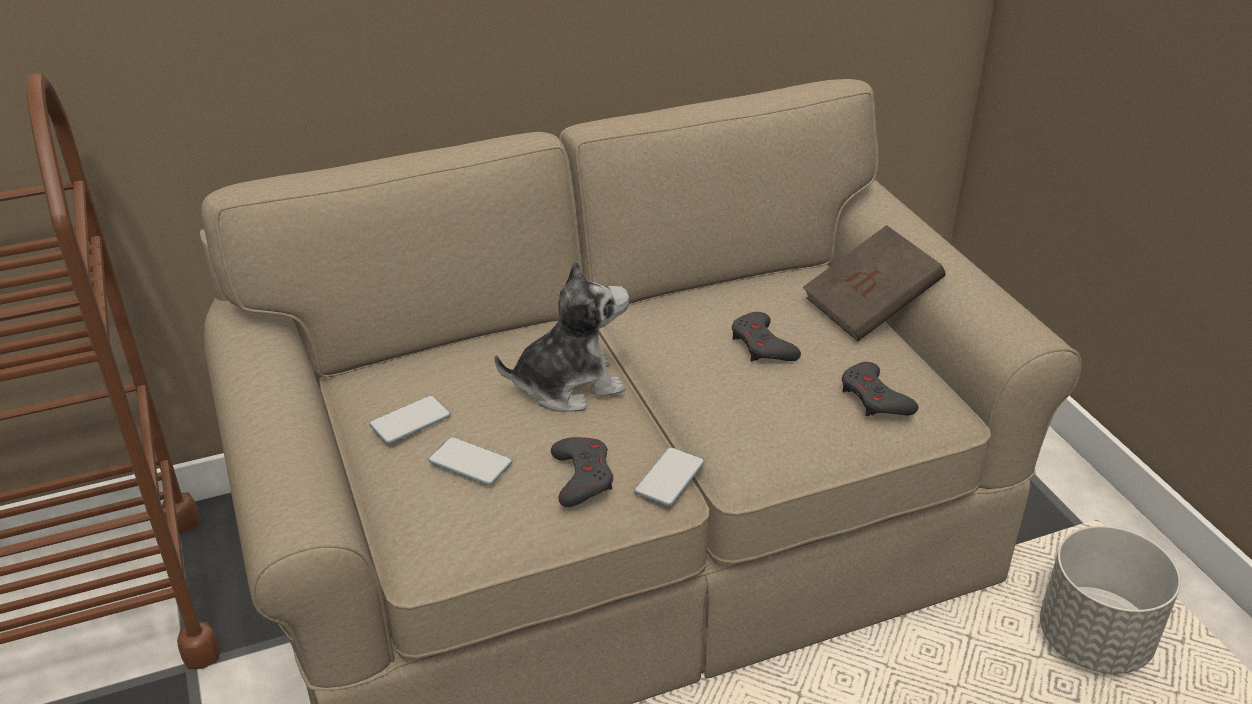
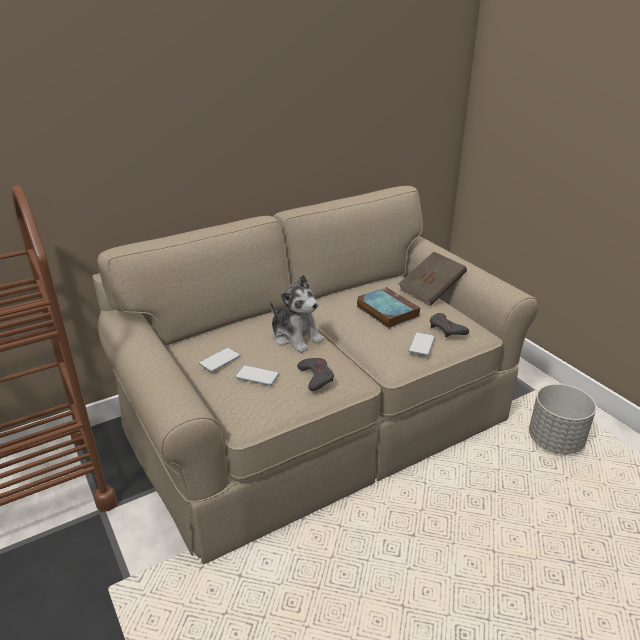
camera: 10 degrees left, 5 degrees down
(568, 385) = (295, 337): plush toy -> plush toy turned 75 degrees clockwise
(669, 478) = (359, 374): phone -> phone (421, 344)
(762, 345) = (386, 311): grey game controller -> book

